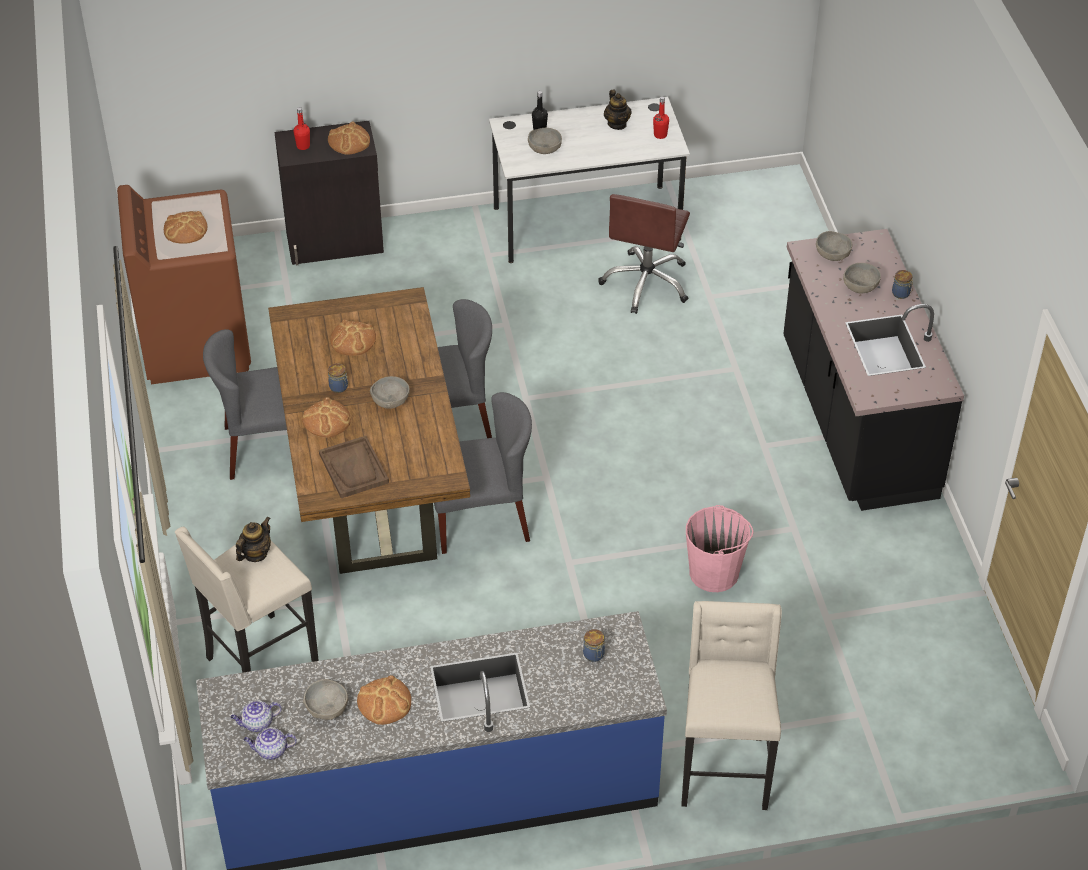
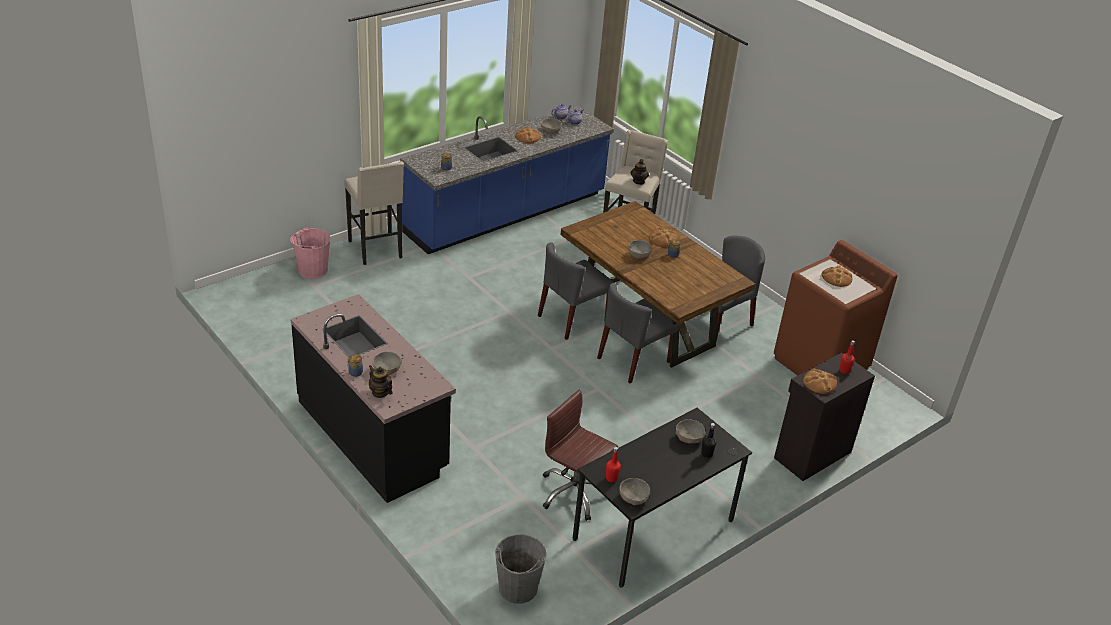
camera: 150 degrees right, 10 degrees down
(353, 340) = (690, 278): bread -> none
(354, 468) = (627, 222): brown tray -> none
(586, 223) = (653, 529): white desk -> black desk
(617, 124) = (652, 478): teapot -> teapot (380, 392)
(646, 283) = (574, 493): brown office chair -> brown office chair turned 45 degrees counterclockwise
(714, 573) = (424, 326): pink bucket -> pink bucket (312, 270)
(766, 214) = (518, 588): none -> grey bucket
(833, 254) = (417, 388): grey bowl -> grey bowl (633, 498)

